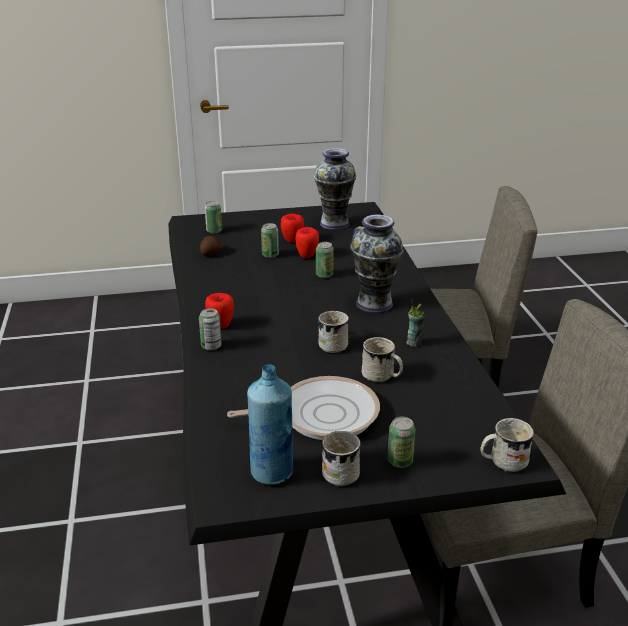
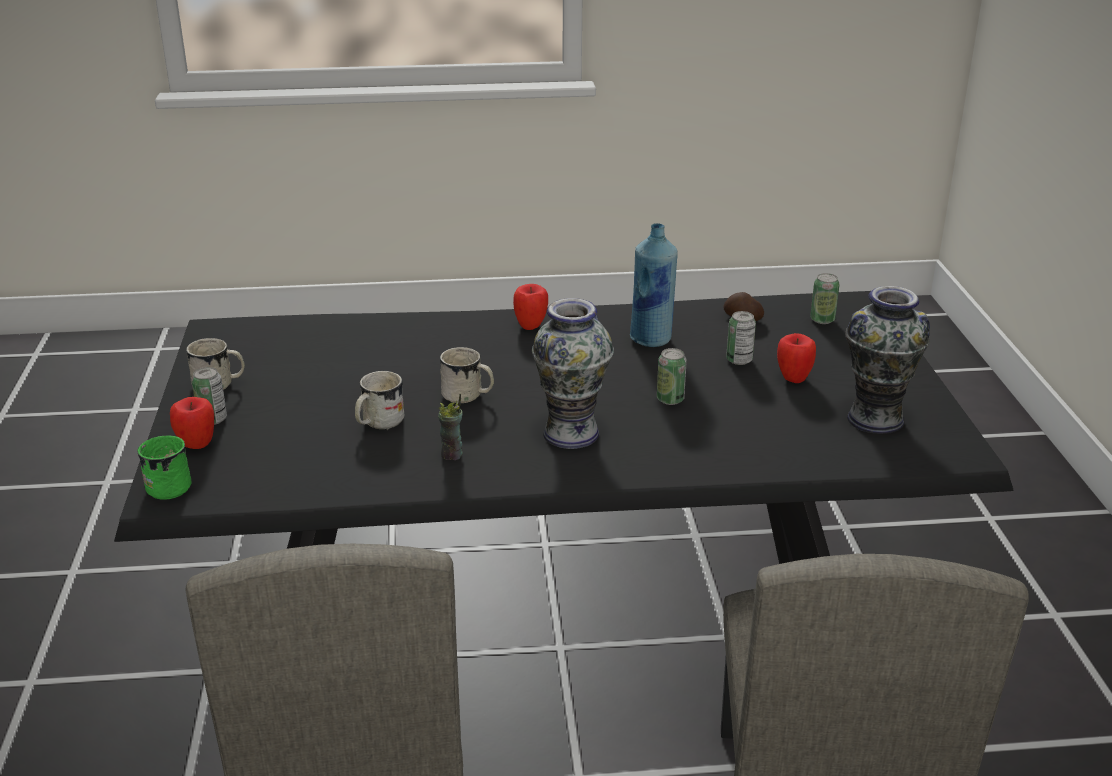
camera: 95 degrees right, 0 degrees up
(211, 346) = (484, 321): can -> none
(272, 472) = (238, 351): blue bottle -> blue bottle (651, 339)
(307, 256) = (738, 389): apple -> apple (197, 445)
(322, 415) = (318, 380): frying pan -> none
(502, 461) = (171, 484): white mug -> green mug

